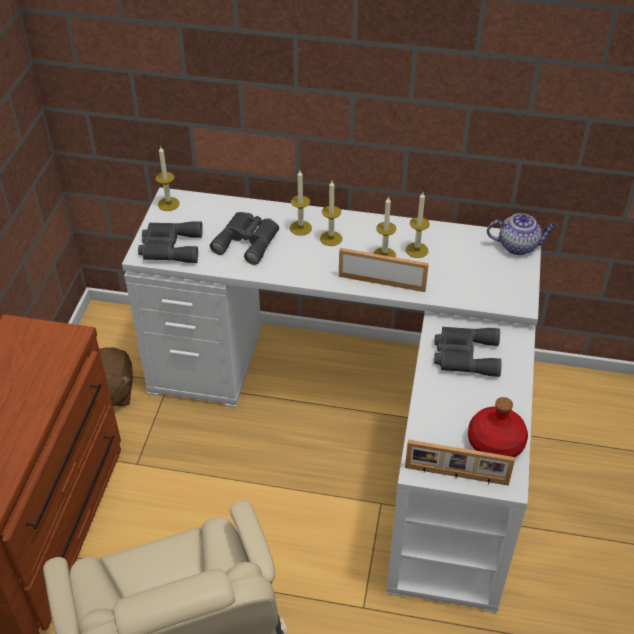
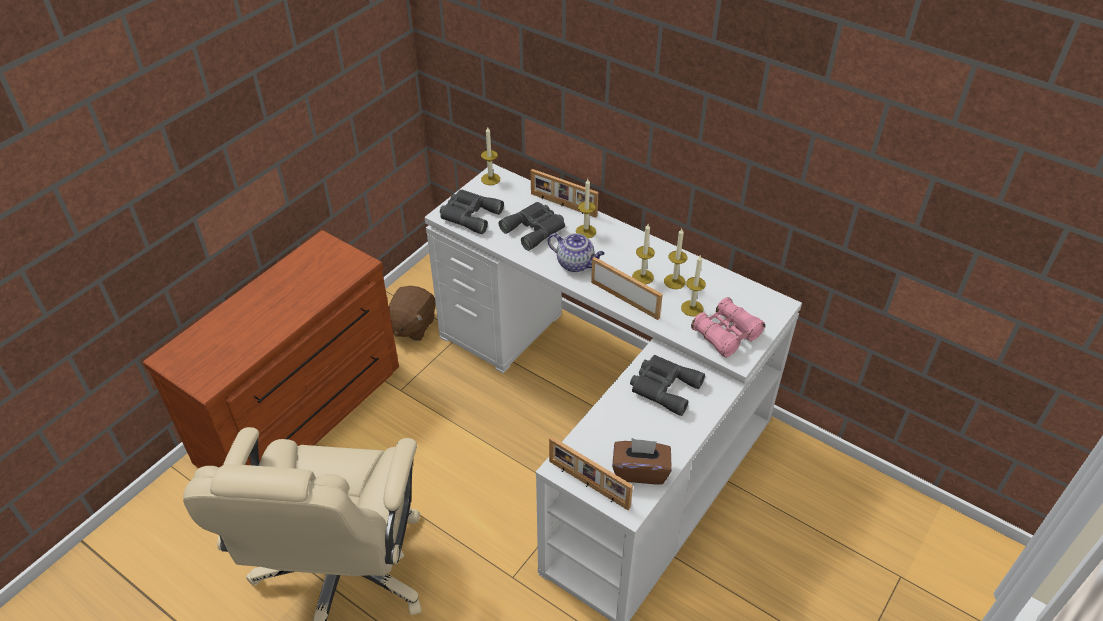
camera: 25 degrees right, 0 degrees up
(261, 209) = (563, 205): none -> picture frame
(331, 238) = (606, 248): candle -> candle (692, 308)
(495, 285) = (726, 334): none -> pink binoculars
(495, 443) = (640, 471): red bottle -> brown tissue box
(518, 246) = (771, 307): teapot -> teapot (576, 264)

